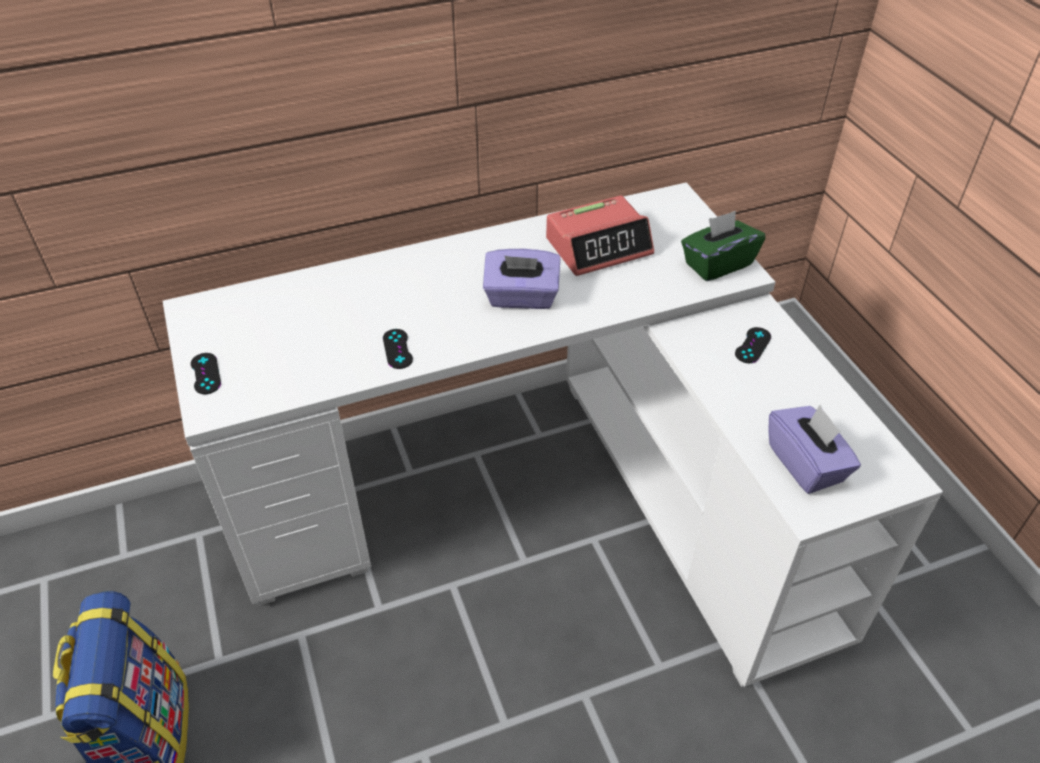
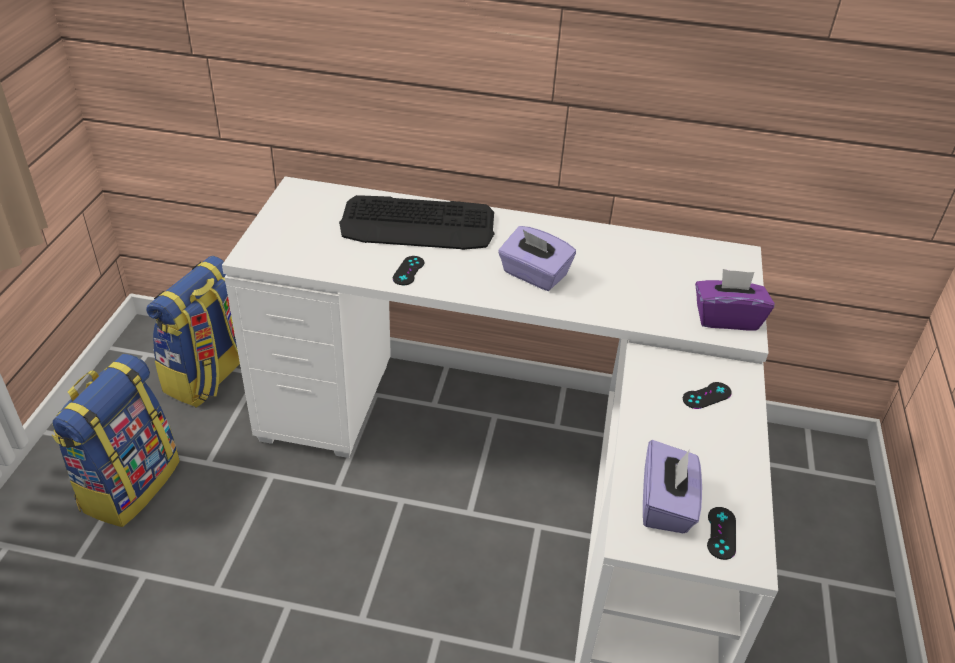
camera: 30 degrees right, 5 degrees down
(143, 566) = (209, 377): none -> backpack
(205, 373) = (269, 232): black game controller -> black game controller (721, 533)
(362, 294) = (418, 225): none -> keyboard
(599, 246) = (633, 264): alarm clock -> none
(717, 264) = (726, 318): green tissue box -> purple tissue box

